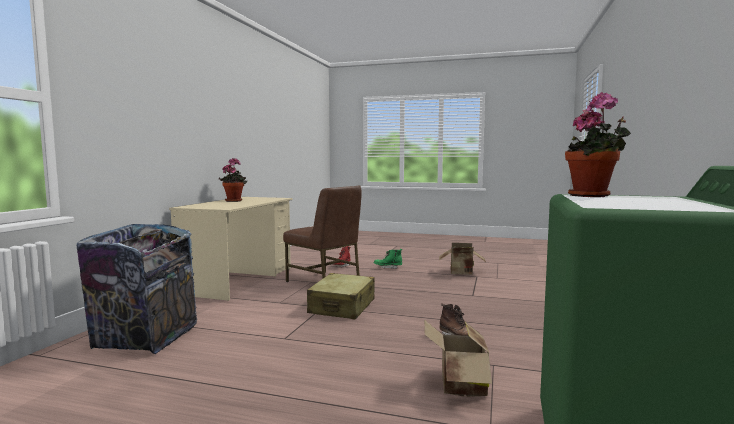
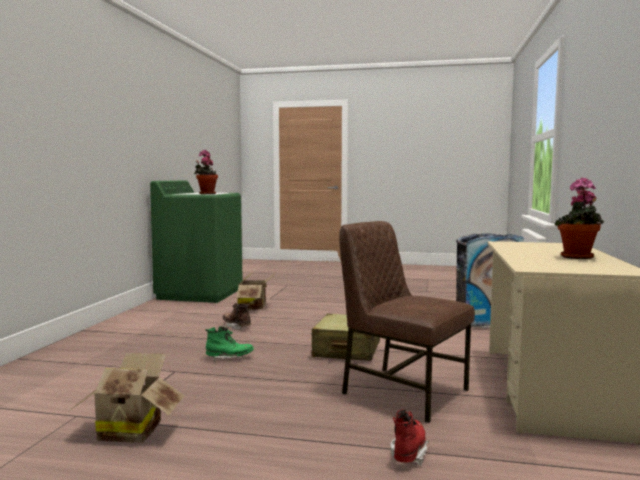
camera: 175 degrees right, 0 degrees up
(388, 267) = (292, 449): green boot -> green boot (229, 358)

